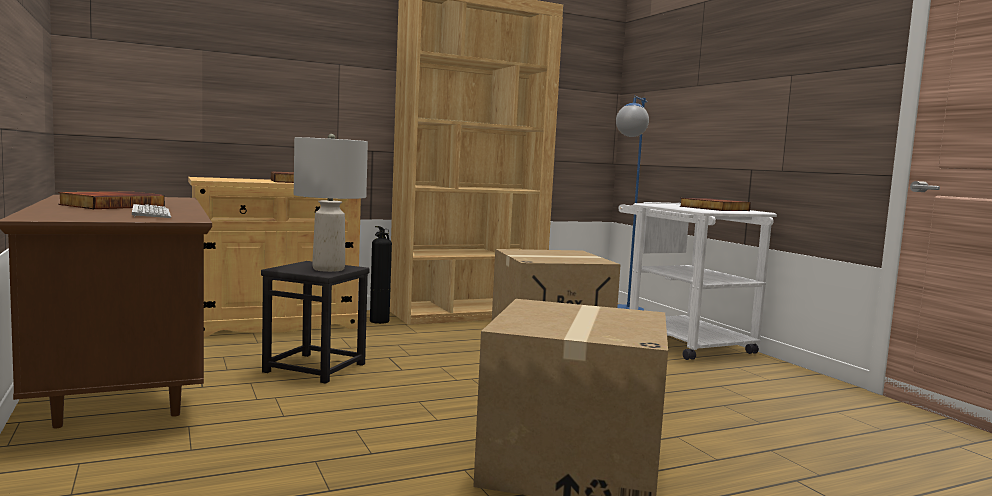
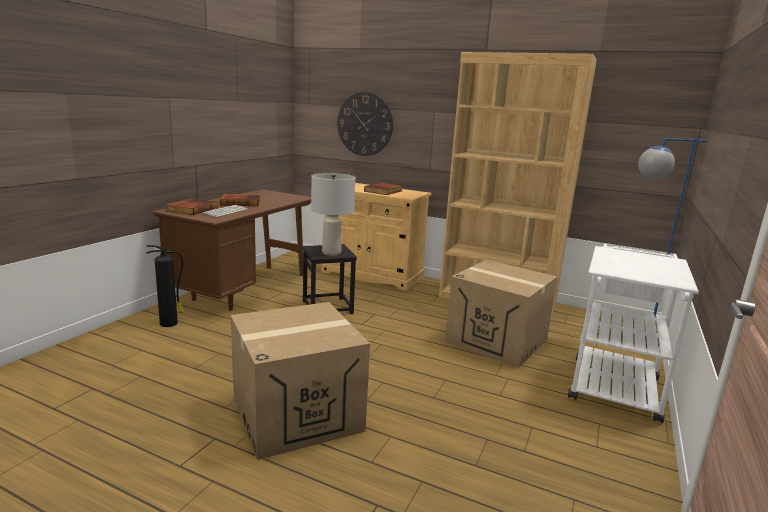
camera: 50 degrees right, 10 degrees up
(220, 79) = (365, 124): none -> wall clock
(380, 321) = (429, 289): fire extinguisher -> fire extinguisher (170, 323)
(713, 208) = (641, 268): book -> book (191, 209)

